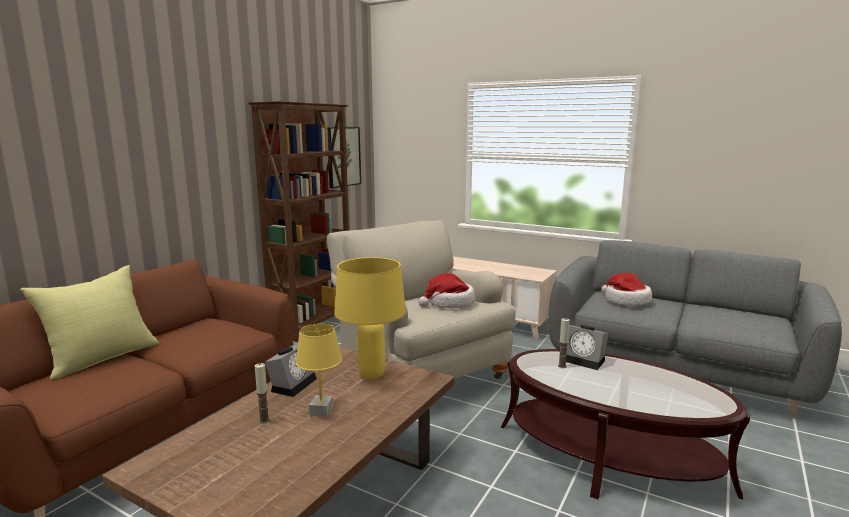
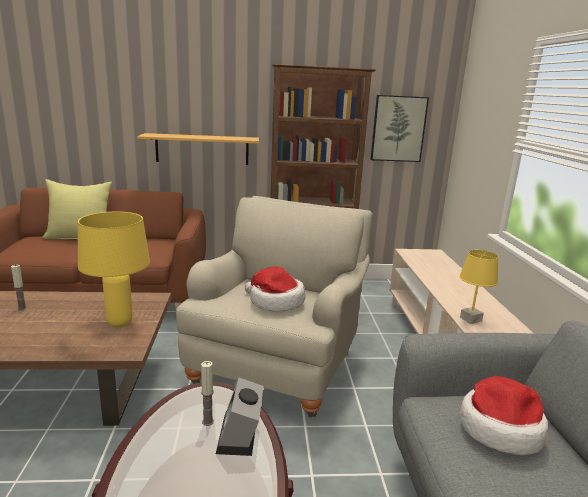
camera: 55 degrees right, 5 degrees up
(190, 204) = (202, 149): none -> shelf
(293, 384) = (86, 299): alarm clock -> none
(321, 411) = (43, 322): yellow table lamp -> yellow table lamp (470, 319)

